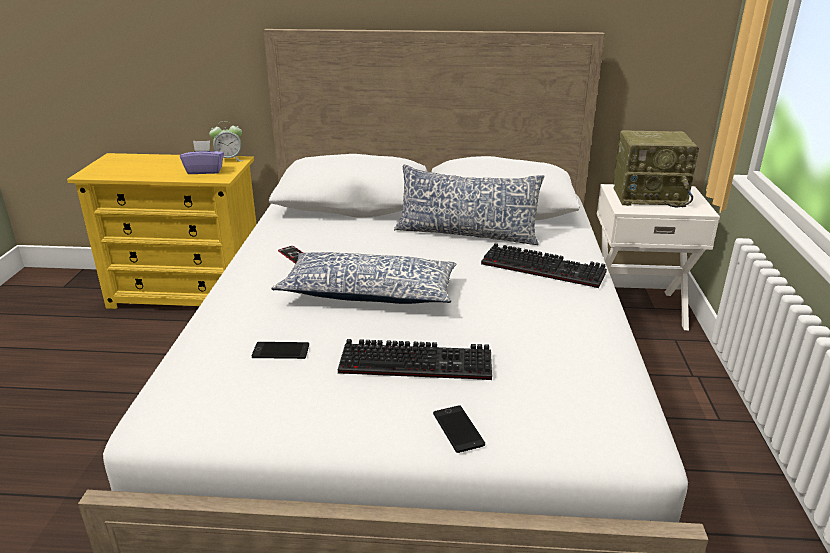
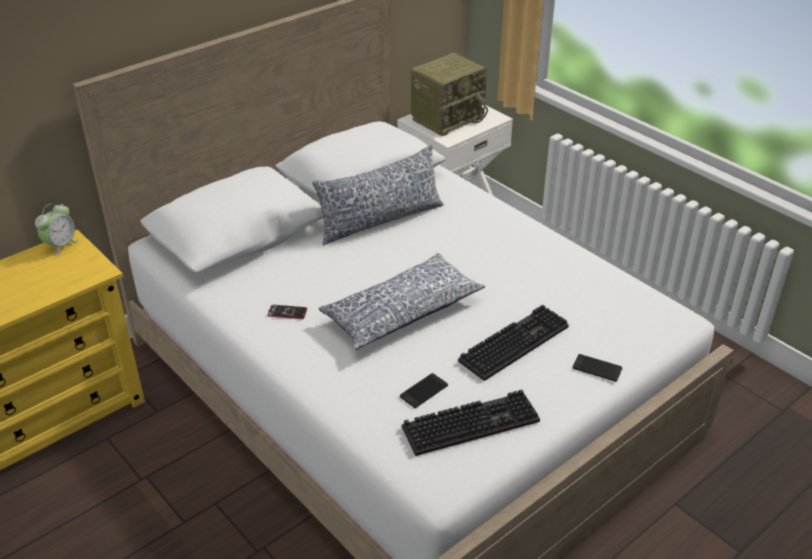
camera: 45 degrees left, 10 degrees up
(204, 171) = (64, 271): purple tissue box -> none
(545, 268) = (476, 223): keyboard -> keyboard (472, 422)

